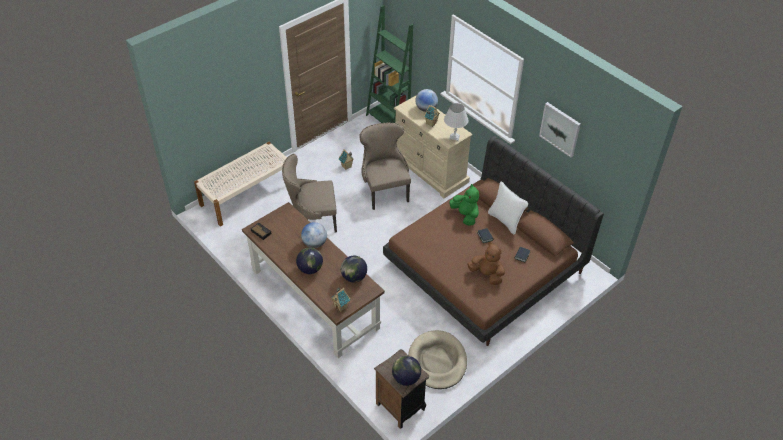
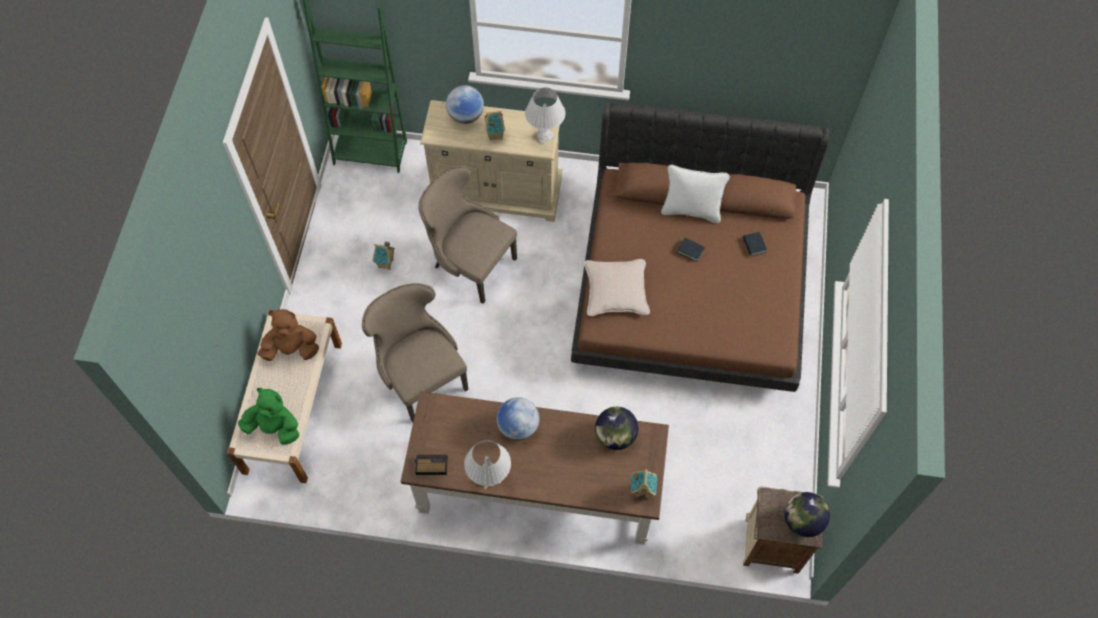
camera: 40 degrees left, 15 degrees up
(279, 254) = (489, 478): none -> white table lamp
(310, 269) = (551, 468): globe -> none
(312, 220) = (421, 377): beige chair -> beige chair turned 105 degrees clockwise
(400, 405) = (771, 544): black nightstand -> beige nightstand
(428, 229) = (616, 291): none -> beige pillow
(437, 361) = (756, 453): beige dog bed -> none
(465, 215) = (639, 237): green plush toy -> green plush toy (275, 427)
(487, 274) = (741, 303): brown plush toy -> brown plush toy (292, 349)
(560, 129) = (721, 49): picture -> none

